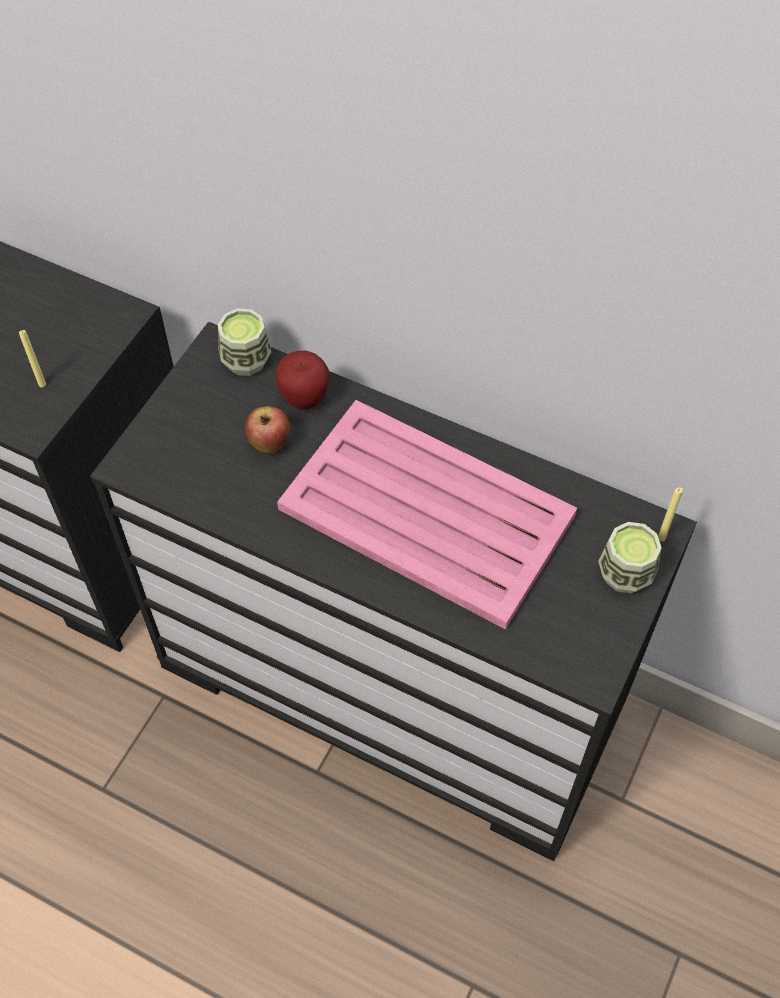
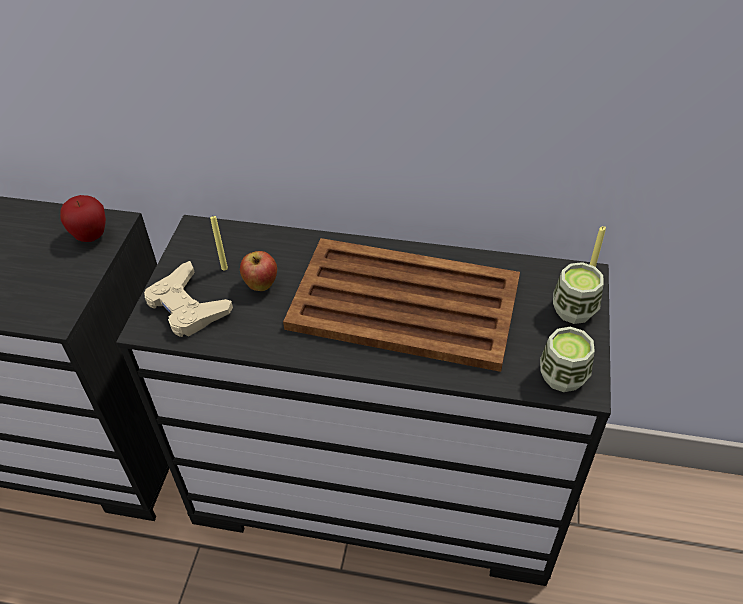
camera: 15 degrees left, 10 degrees down
(42, 384) = (57, 285): yellow candle -> yellow candle (224, 268)
(178, 451) = (187, 306): none -> beige game controller
(246, 360) = (223, 233): cup -> cup (562, 376)
(304, 398) = (278, 248): apple -> apple (91, 236)
(424, 510) = (402, 303): pink tray -> brown tray

